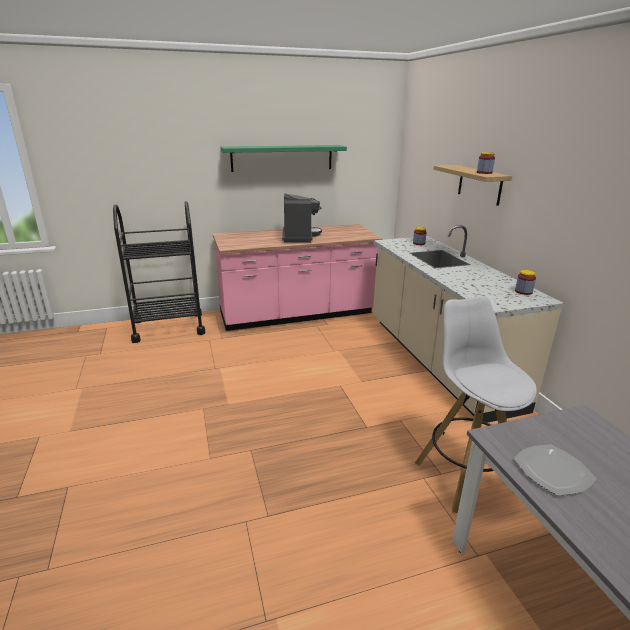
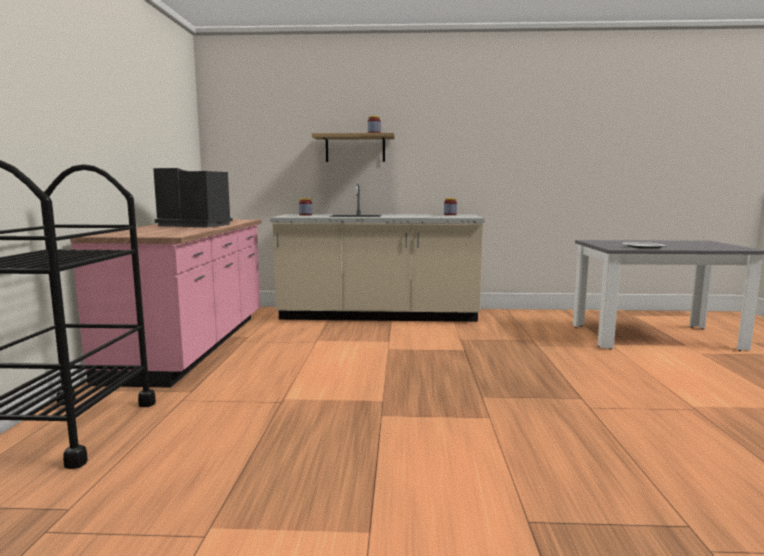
camera: 70 degrees left, 15 degrees down
(282, 158) = (124, 120): green shelf -> none
(464, 475) = (536, 335): white stool -> none

